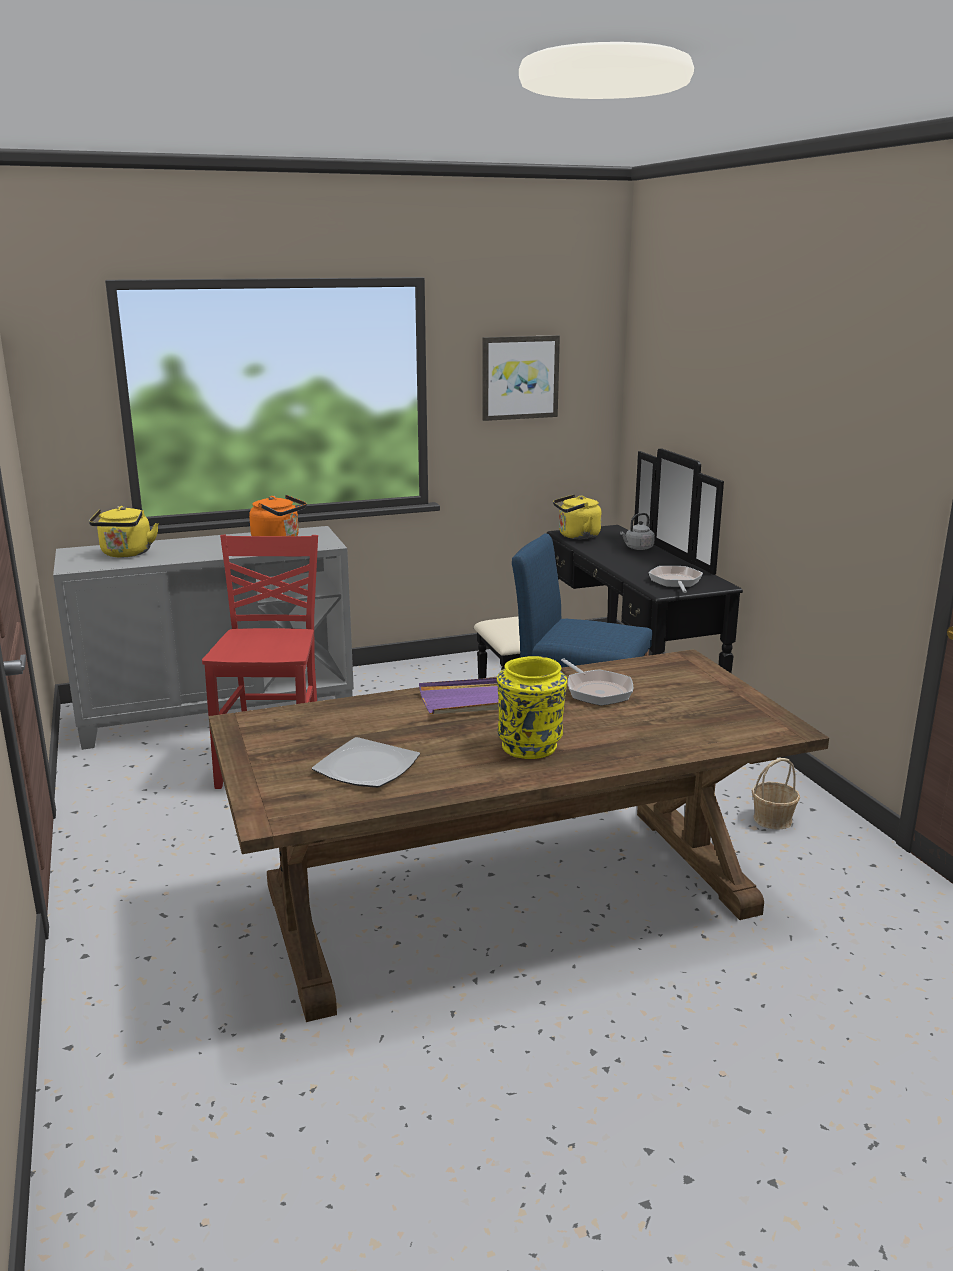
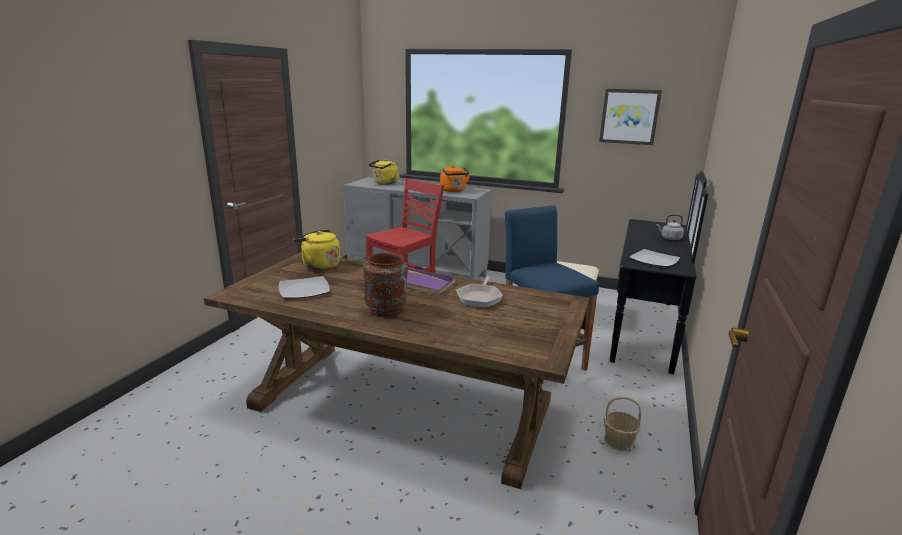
camera: 40 degrees right, 0 degrees up
(530, 746) = (386, 309): yellow vase -> brown vase
(576, 536) = (642, 224): yellow kettle -> yellow kettle (319, 265)
(675, 582) = (653, 260): frying pan -> plate

